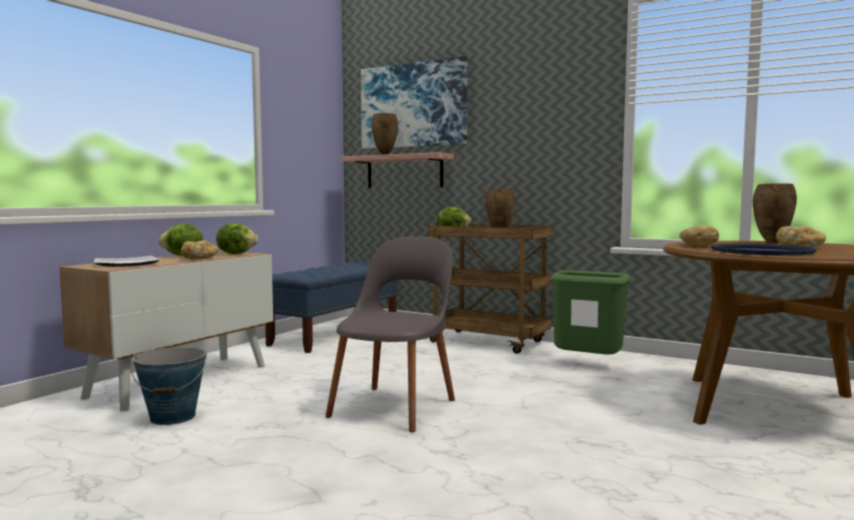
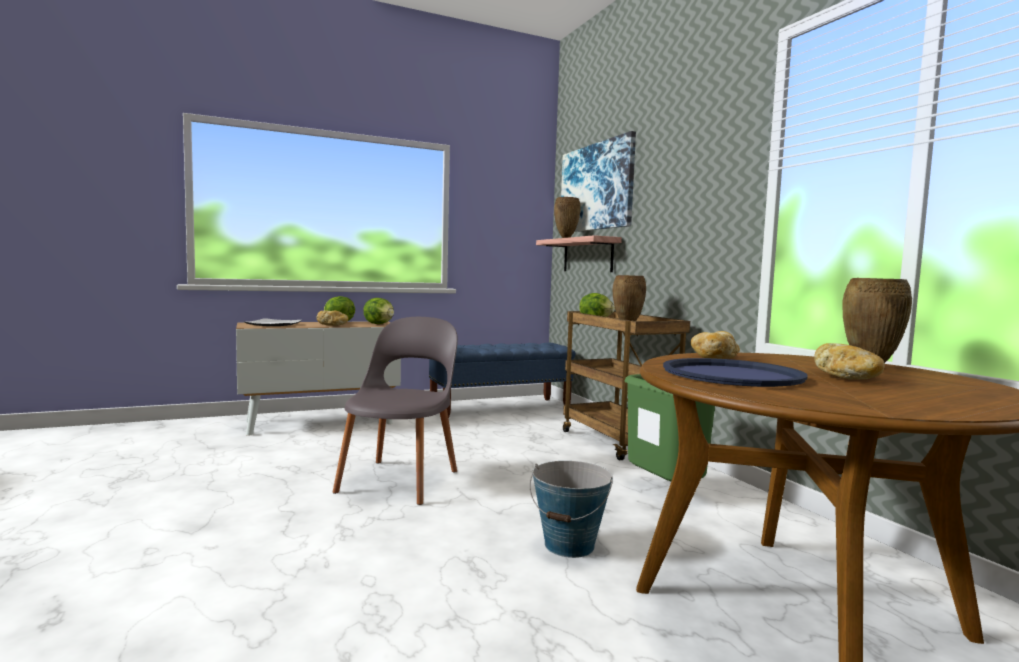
camera: 35 degrees right, 0 degrees up
(173, 417) = (259, 446): bucket -> bucket (569, 545)
(395, 406) = (401, 479): grey chair -> grey chair turned 45 degrees counterclockwise

